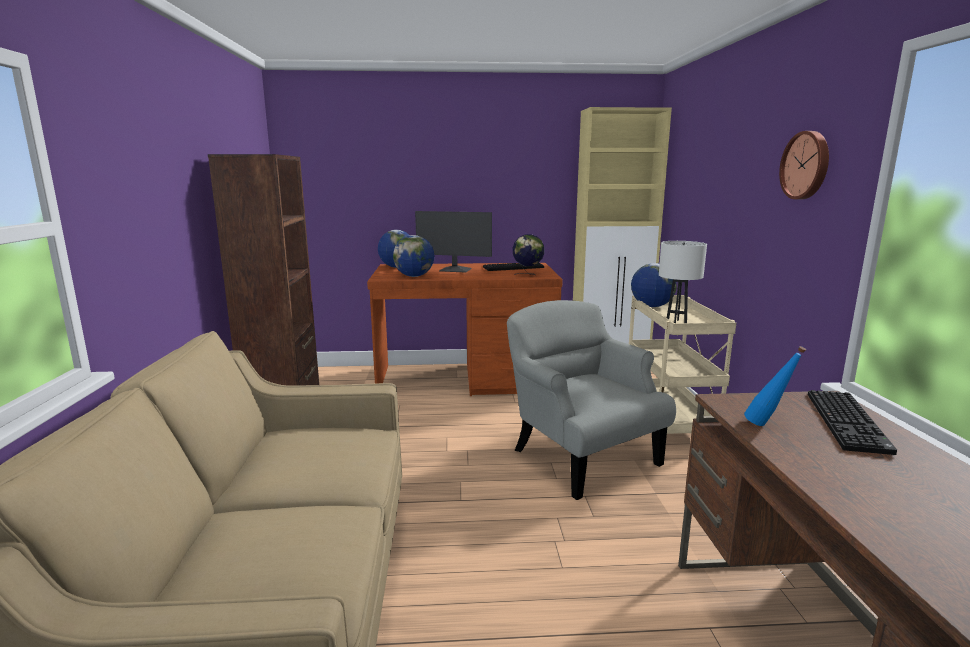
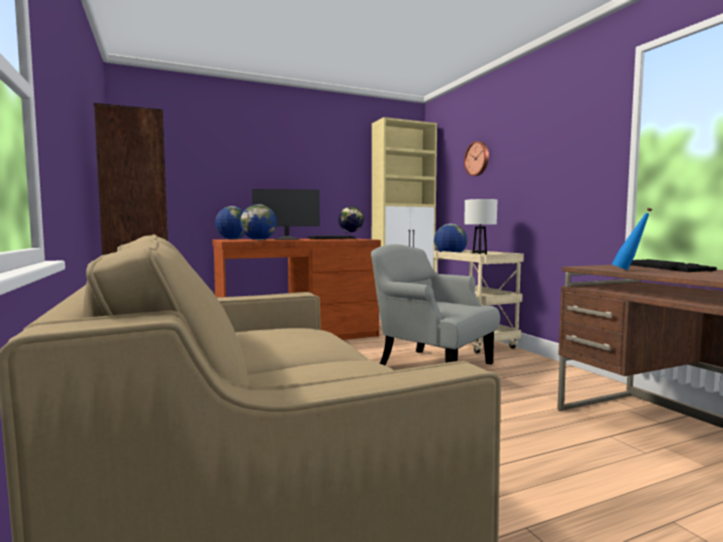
camera: 20 degrees left, 10 degrees down
(806, 165) = (568, 135): wall clock -> wall clock (477, 158)

